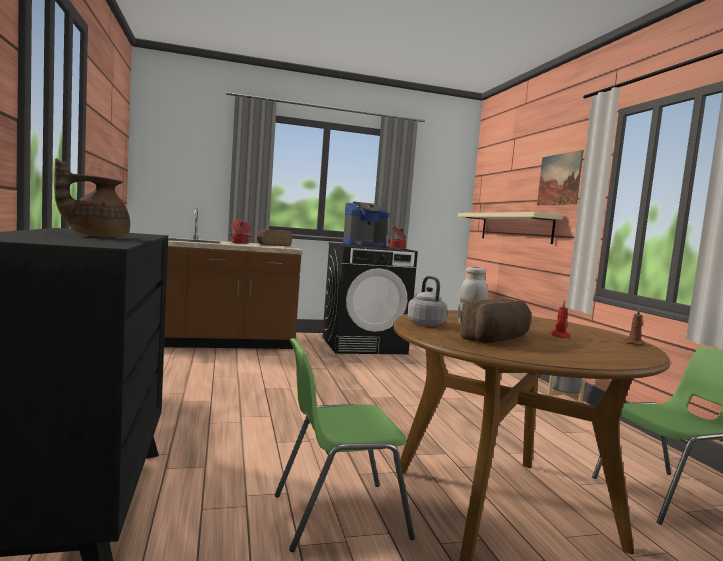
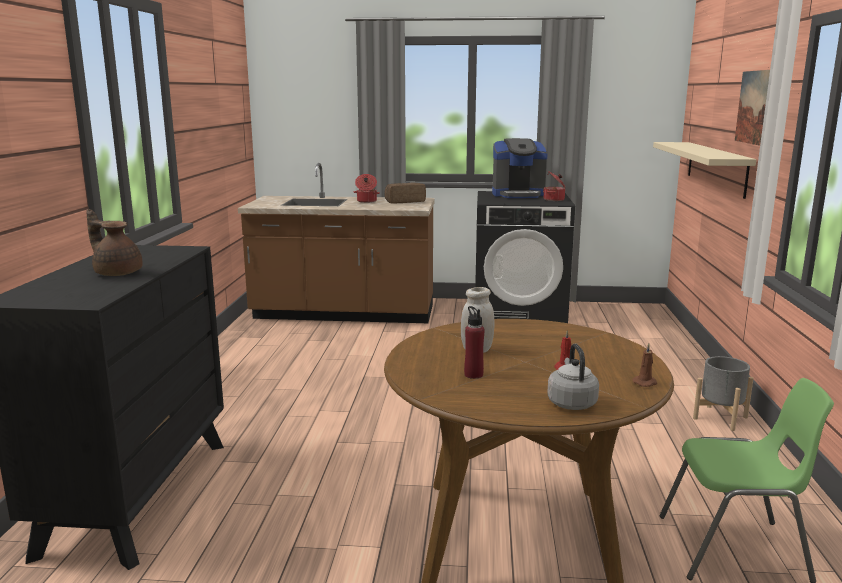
camera: 20 degrees right, 10 degrees up
(96, 236) = (117, 273): brown teapot -> brown teapot turned 45 degrees clockwise
(337, 515) = (344, 524): green chair -> none
(424, 323) = (427, 346): grey kettle -> grey kettle (571, 402)
(498, 339) = (473, 374): bread -> red bottle

